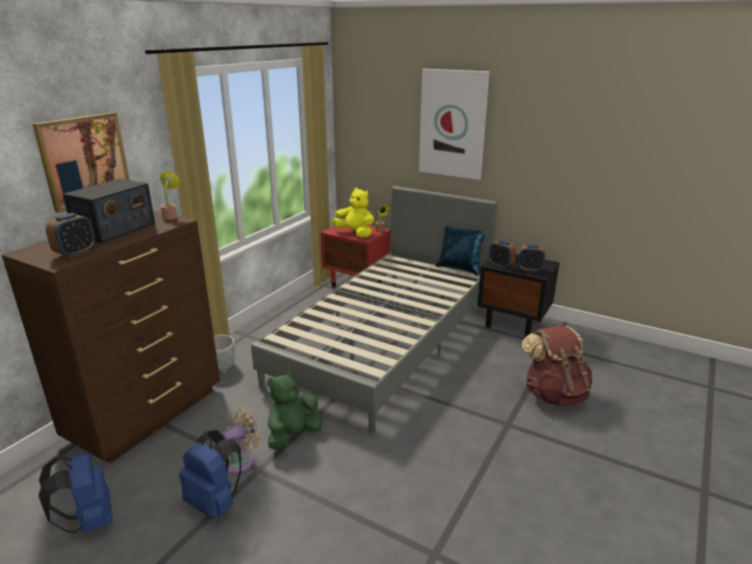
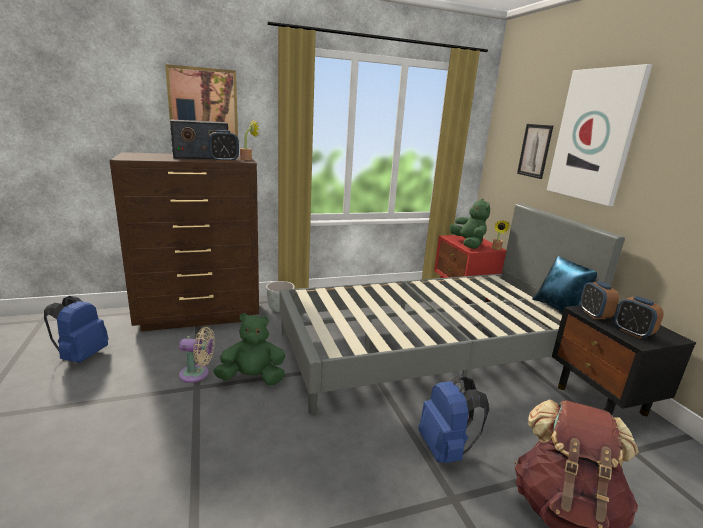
camera: 40 degrees right, 5 degrees down
(75, 253) = (147, 158): alarm clock -> alarm clock (224, 161)
(215, 502) = (142, 390): blue backpack -> blue backpack (446, 449)
(355, 233) = (468, 244): yellow plush toy -> green plush toy
(395, 137) = (534, 150): none -> picture

